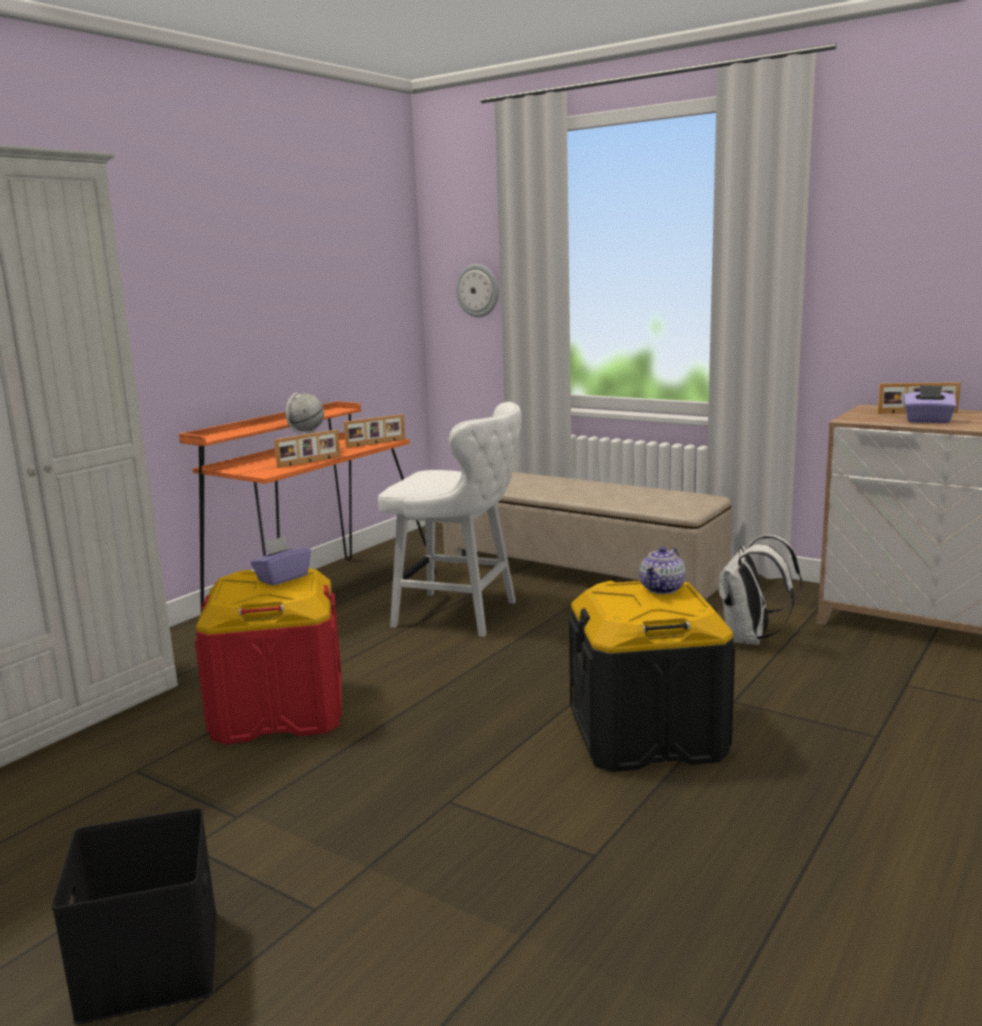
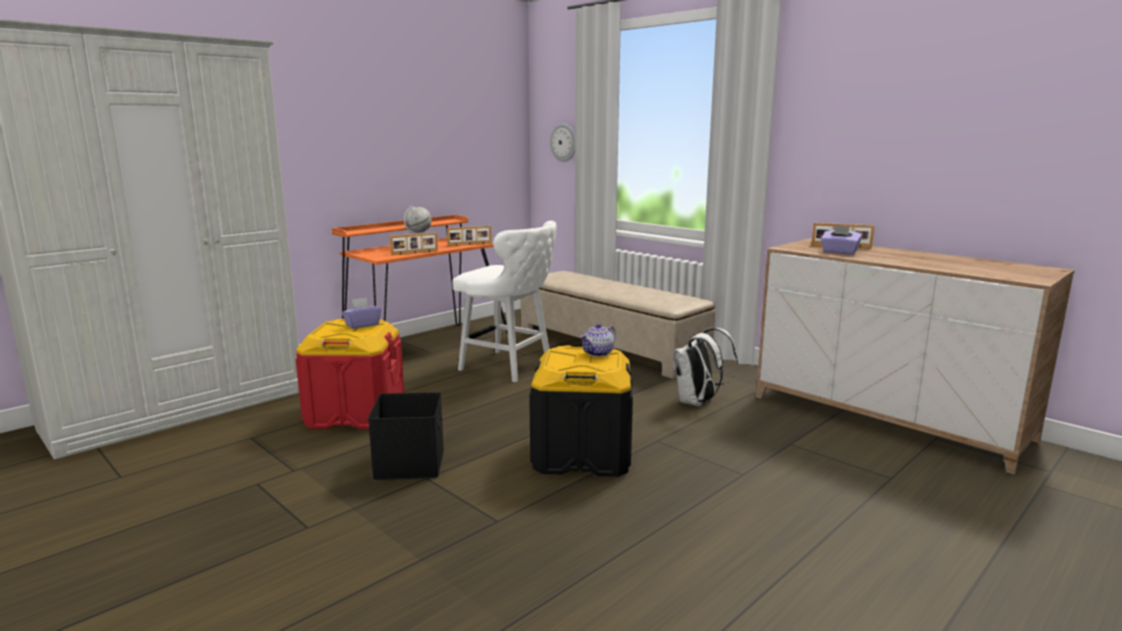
camera: 10 degrees right, 0 degrees up
(147, 961) = (196, 541): black storage box -> black storage box (408, 462)

